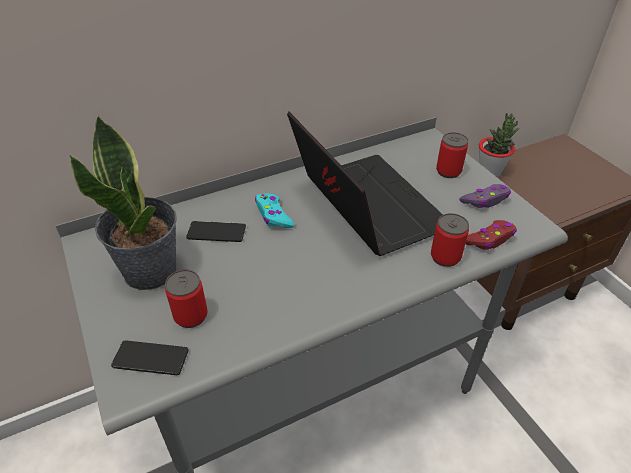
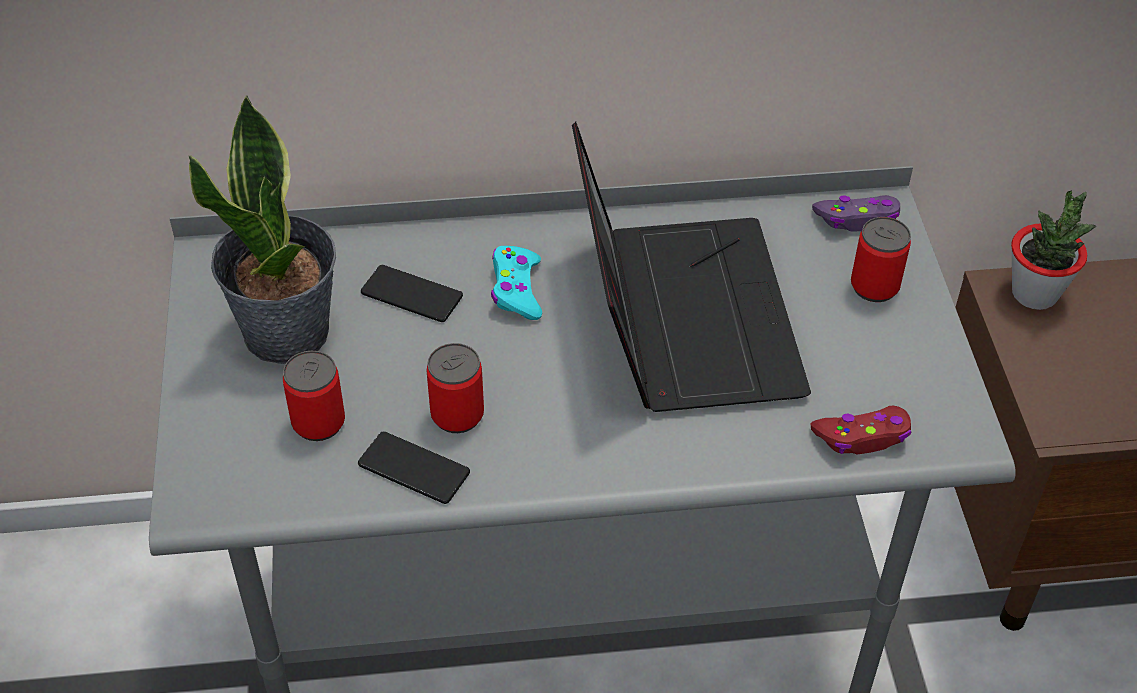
camera: 20 degrees right, 5 degrees up
(150, 358) = (239, 468): phone -> phone (414, 469)
(445, 257) = (765, 445): can -> can (457, 415)
(485, 200) = (905, 363): purple game controller -> purple game controller (857, 219)

